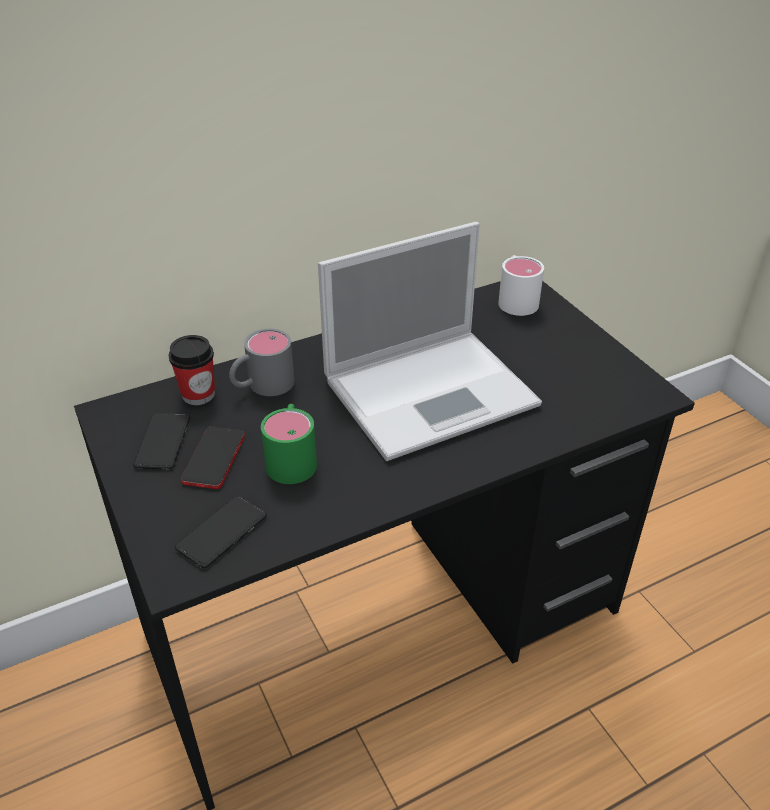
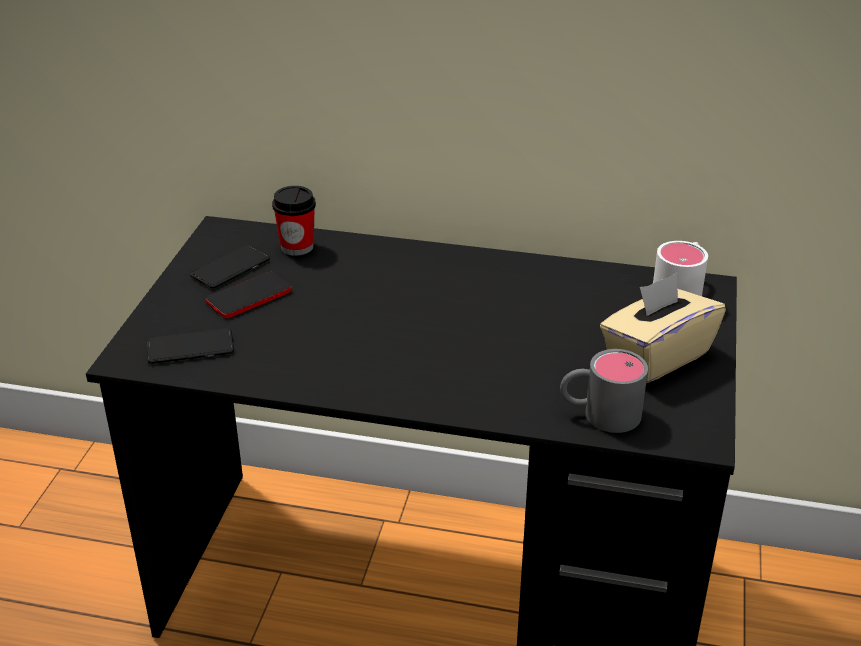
camera: 40 degrees right, 5 degrees down
(262, 386) = (351, 262): grey mug -> grey mug (599, 414)
(292, 457) = (304, 324): green mug -> none
(433, 391) = (485, 331): laptop -> none
(560, 351) = (656, 356): none -> beige tissue box

